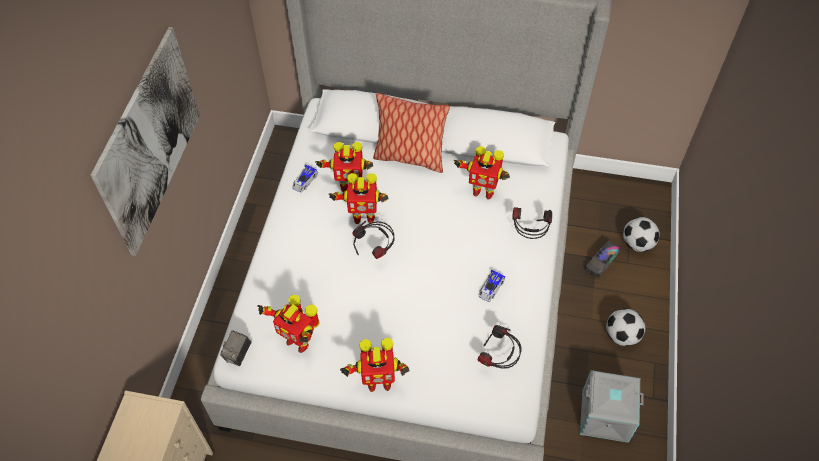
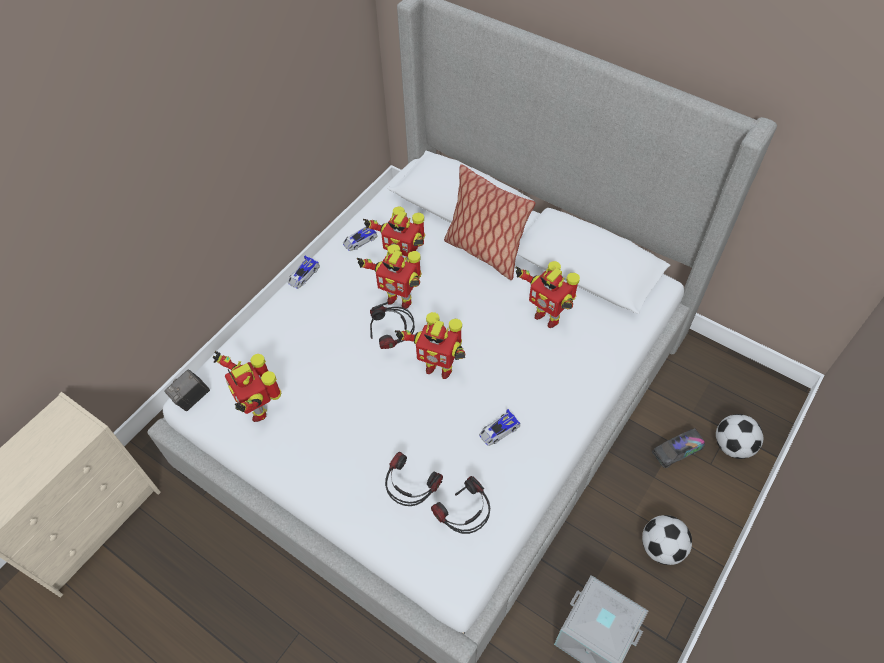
camera: 25 degrees right, 0 degrees up
(150, 140) = (164, 132): picture -> none
(273, 224) = (303, 275): none -> toy car
(378, 382) = (316, 488): toy robot -> toy robot (438, 367)
(529, 234) = (577, 384): headphones -> headphones (412, 492)

